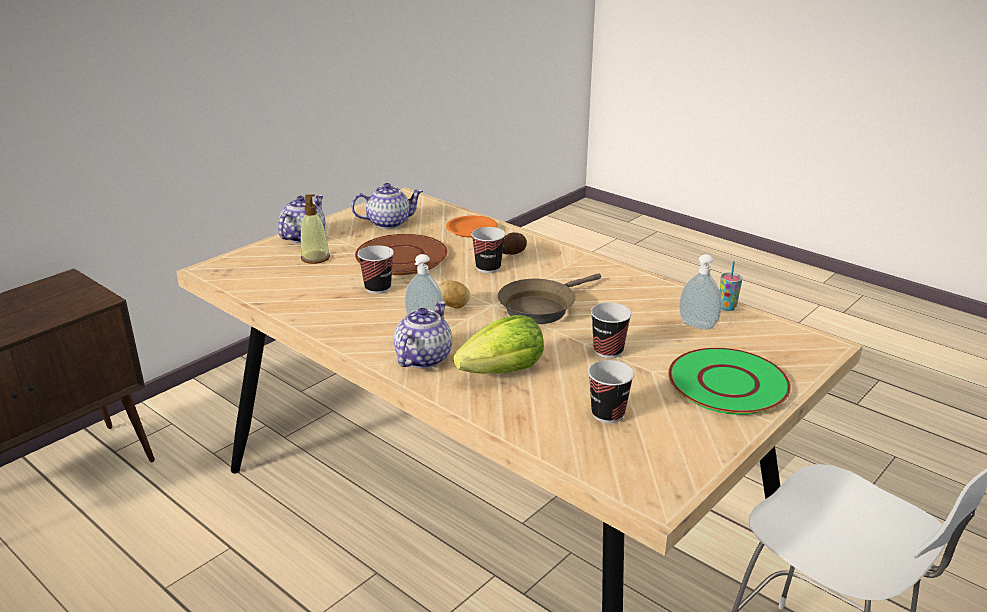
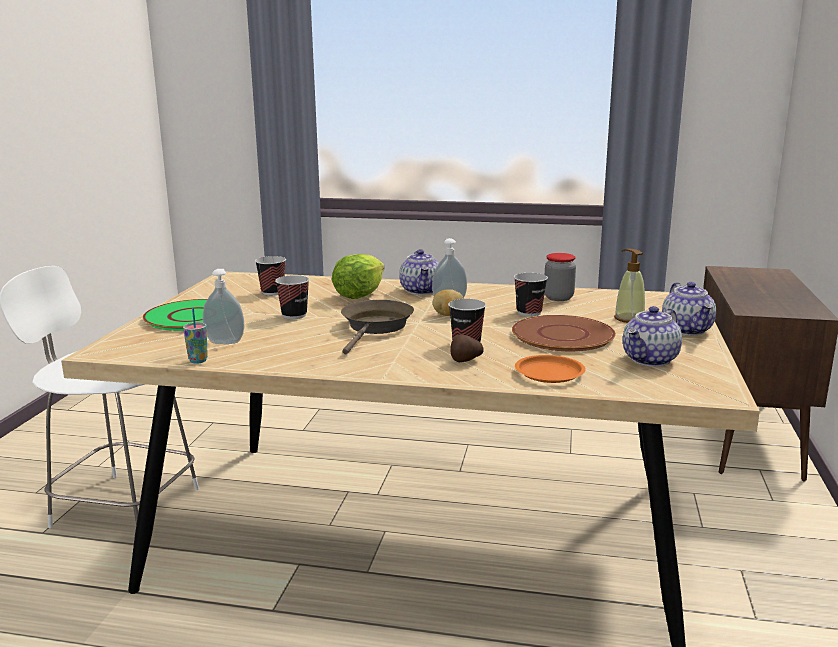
camera: 150 degrees right, 10 degrees down
(311, 301) = (558, 298): none -> jar

